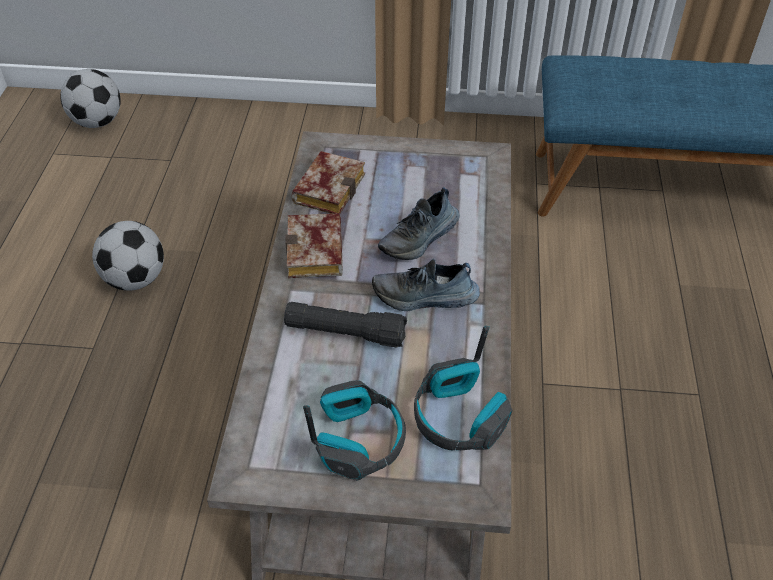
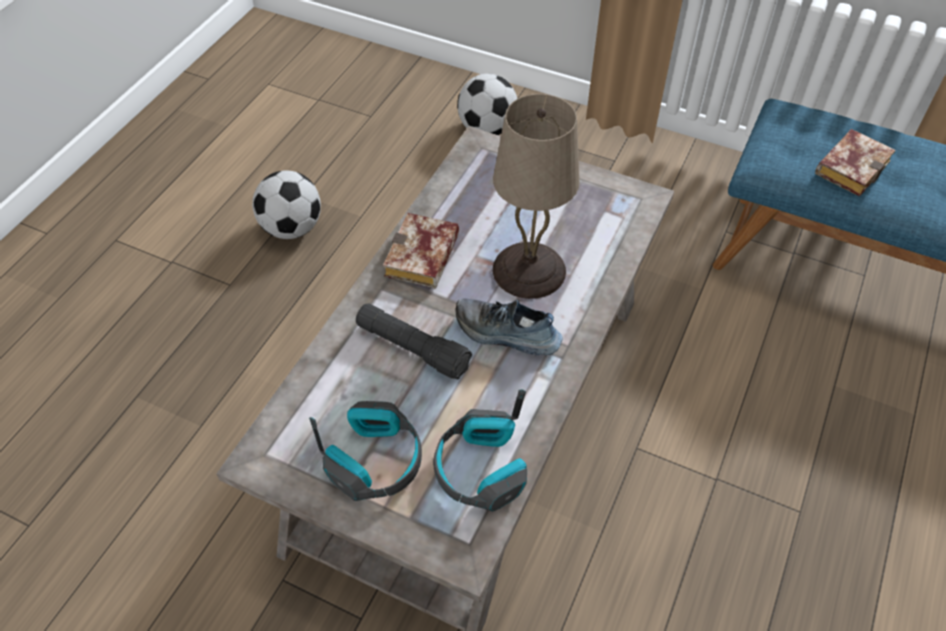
camera: 20 degrees right, 5 degrees up
(98, 122) = (320, 61): football -> football (487, 129)
(328, 187) = (465, 191): book -> book (851, 165)
(420, 238) = (530, 270): shoe -> beige table lamp

